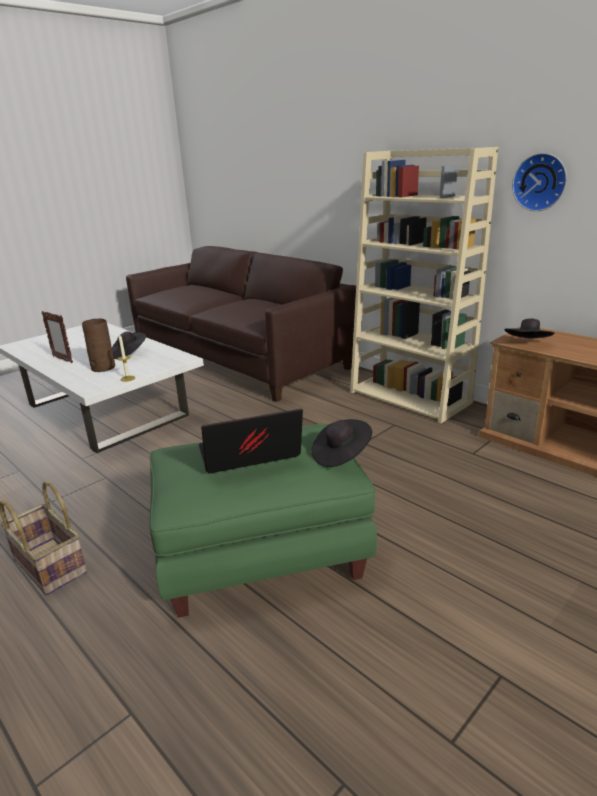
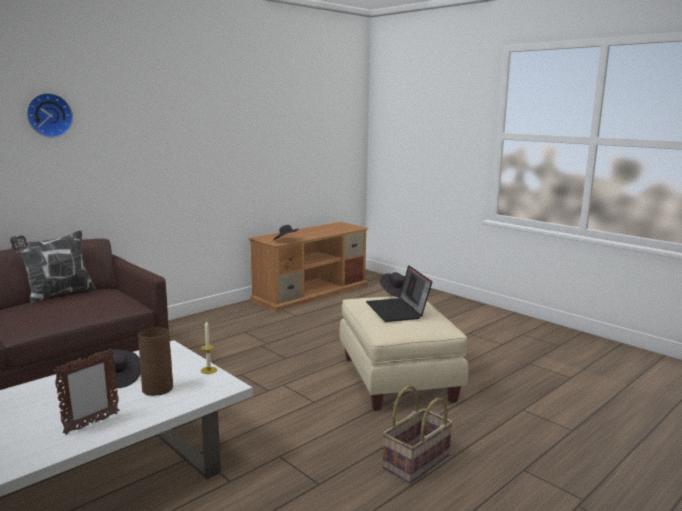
camera: 90 degrees left, 10 degrees down
(260, 555) = (398, 379): green ottoman -> beige ottoman
(278, 302) = (58, 295): none -> pillow
(411, 397) = (200, 322): beige bookcase -> none
(540, 182) = (241, 149): wall clock -> wall clock (49, 115)

